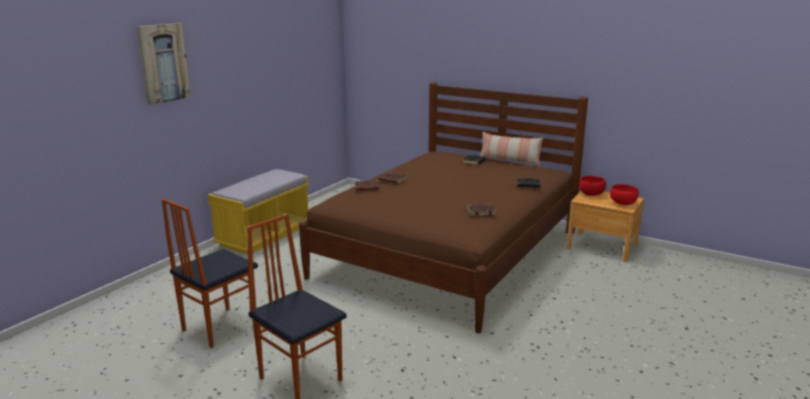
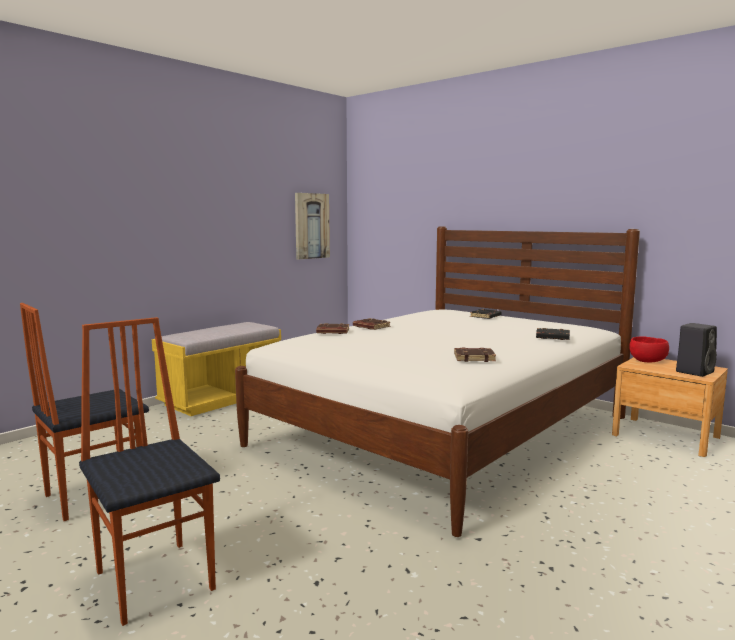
camera: 10 degrees right, 10 degrees down
(163, 63) = (103, 173): picture -> picture (311, 226)
(449, 254) = (444, 431): brown bed -> white bed
(509, 161) = (534, 318): pillow -> none
(622, 203) = (694, 372): red bowl -> black speaker

